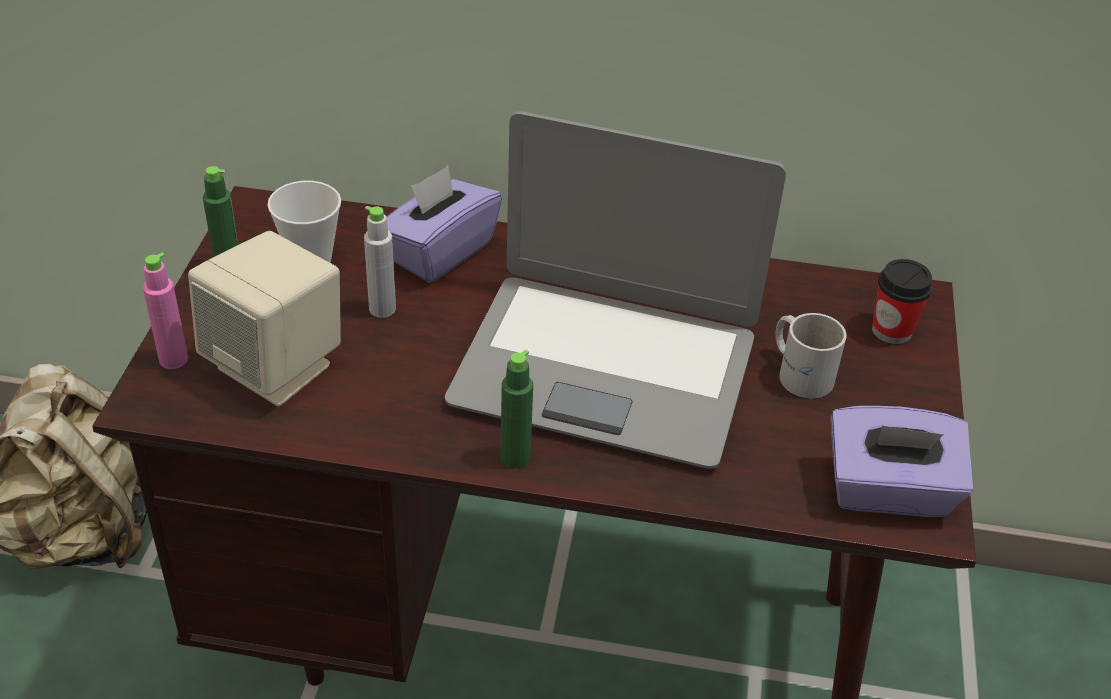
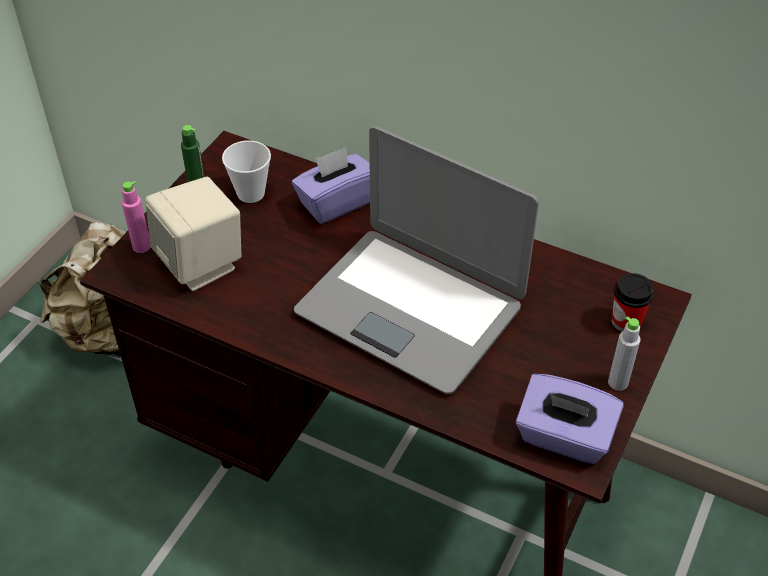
camera: 20 degrees right, 5 degrees up
(382, 309) = (282, 237): grey bottle -> grey bottle (618, 382)
(515, 457) = (324, 357): green bottle -> none
(801, 371) = (544, 338): white mug -> none

